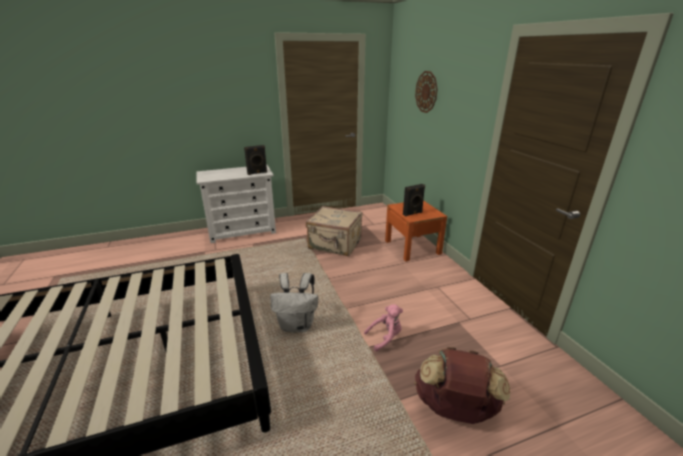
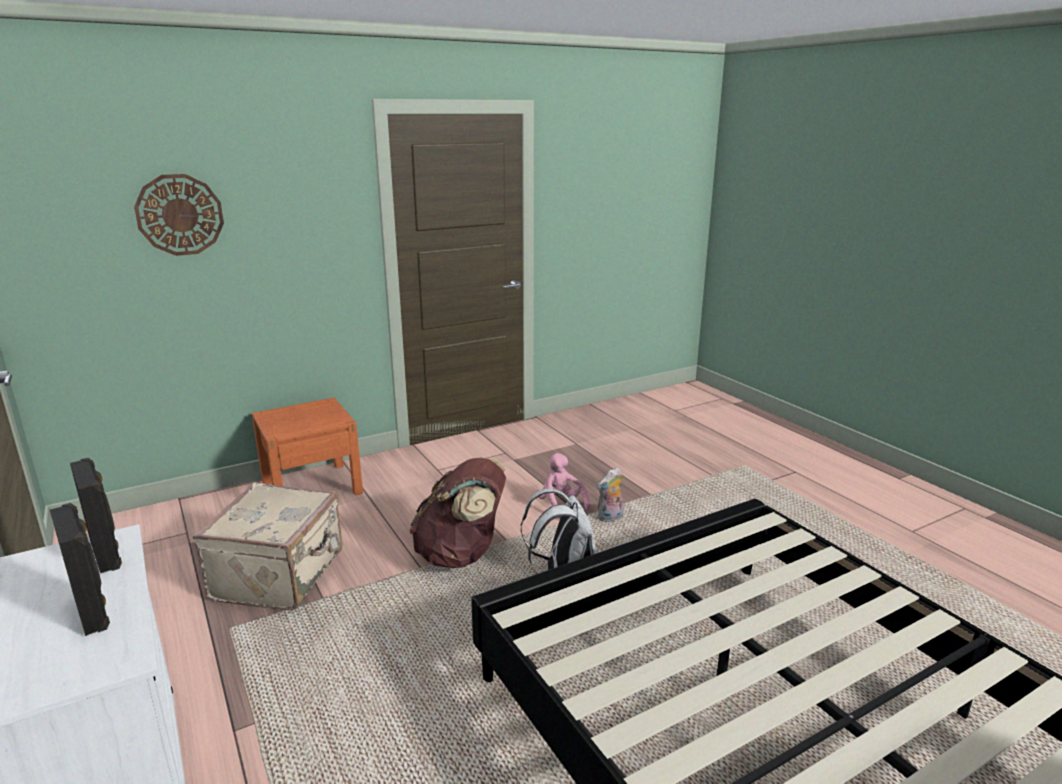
camera: 100 degrees left, 5 degrees down
(363, 362) = (610, 518): none -> plush toy
(413, 213) = (320, 419): black speaker -> black speaker (93, 611)
(454, 409) = (645, 468): brown backpack -> brown backpack (462, 555)

